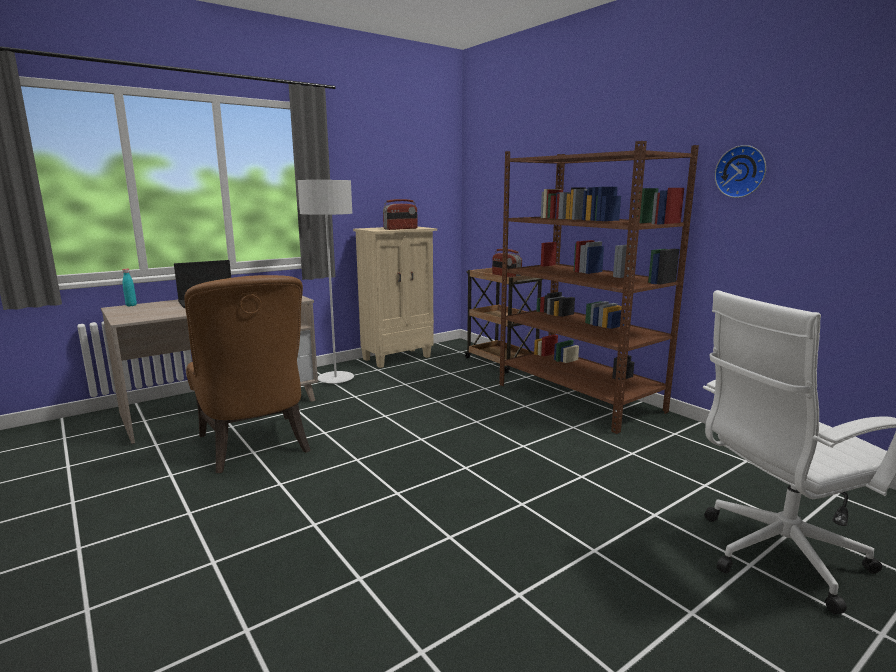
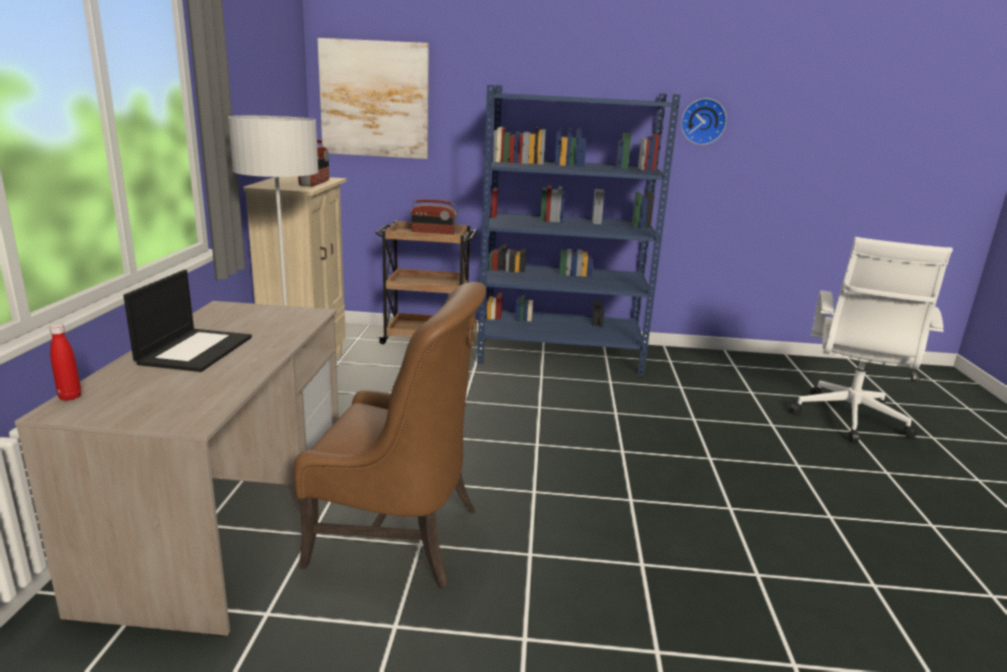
camera: 50 degrees left, 5 degrees up
(131, 305) = (70, 397): turquoise bottle -> red bottle
(492, 174) = (374, 99): none -> picture
(578, 397) = (560, 353): brown bookcase -> blue bookcase

